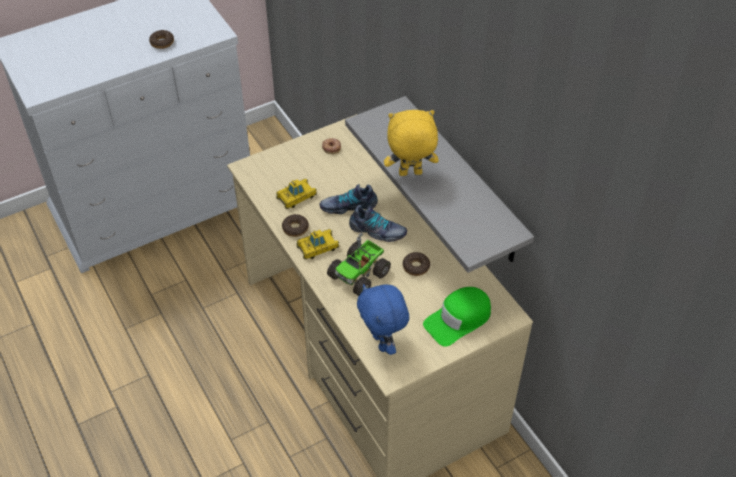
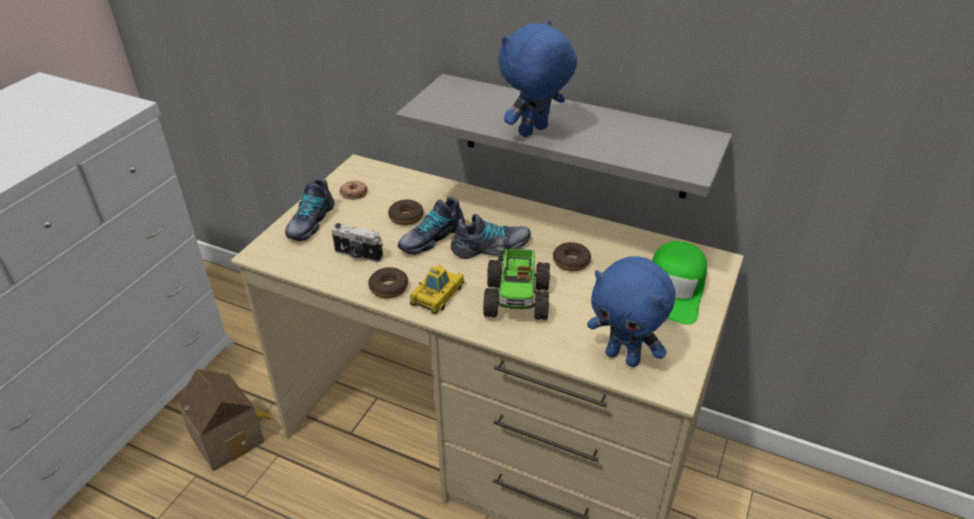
camera: 35 degrees left, 10 degrees down
(162, 42) = (46, 138): donut -> donut (406, 217)
(218, 265) = (230, 436): none -> toy house
(288, 158) = (310, 222): none -> shoe
(296, 197) = (358, 255): toy car -> camera
(410, 174) = (534, 132): yellow plush toy -> blue plush toy

